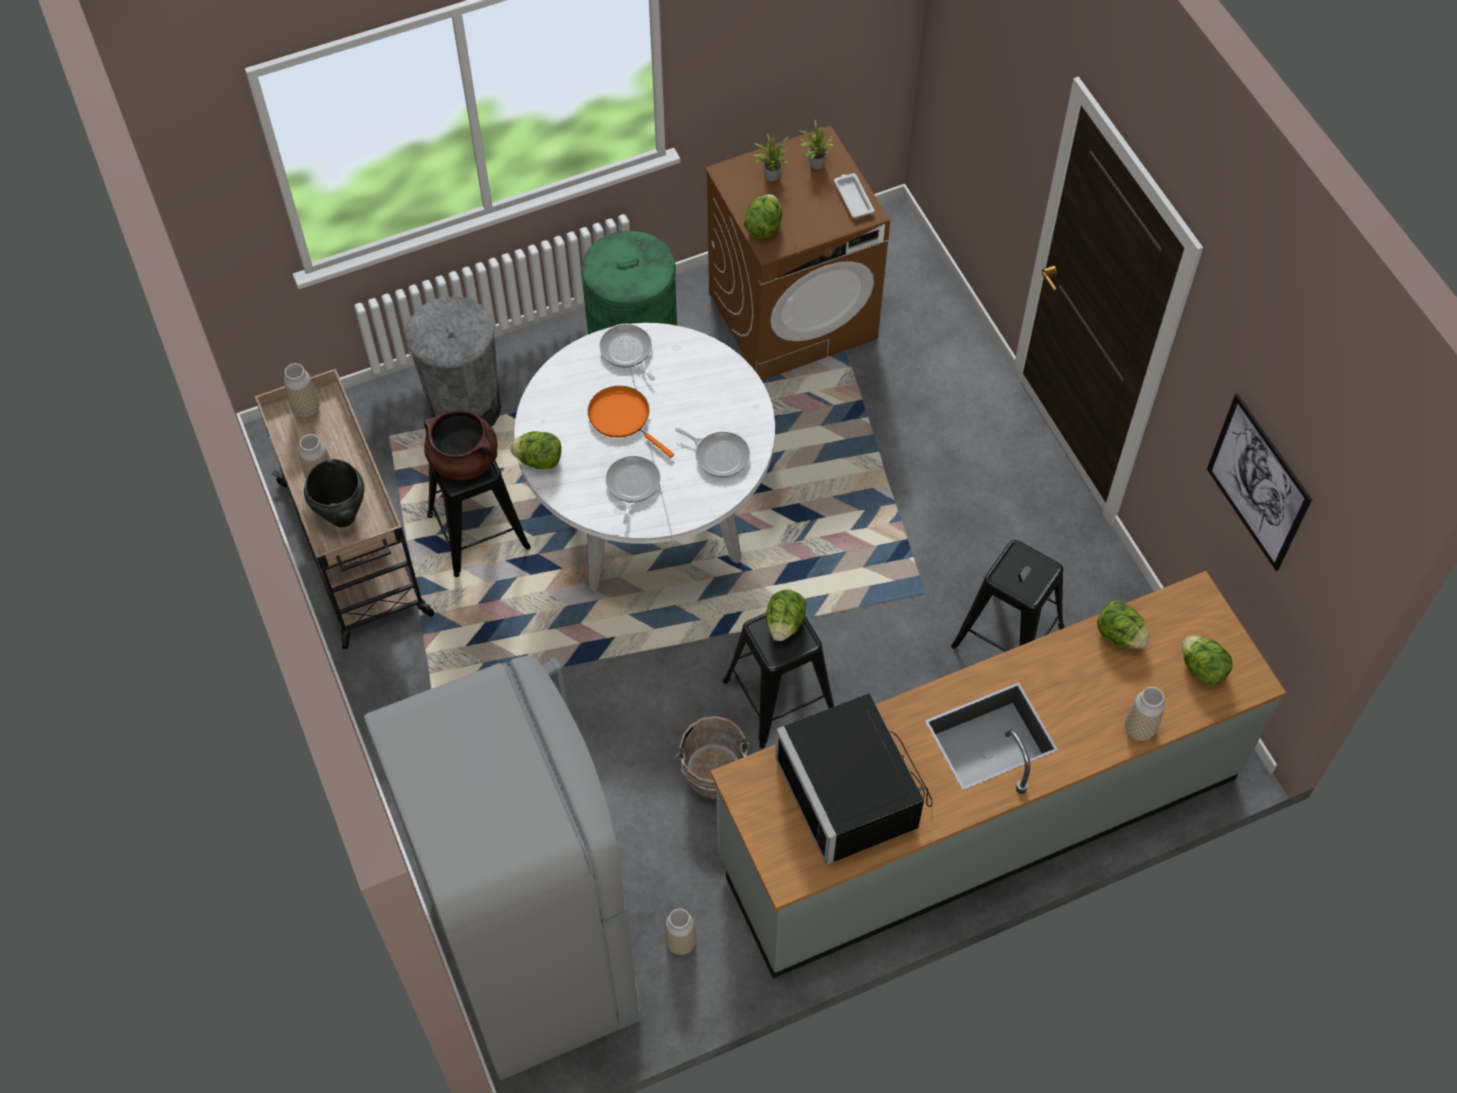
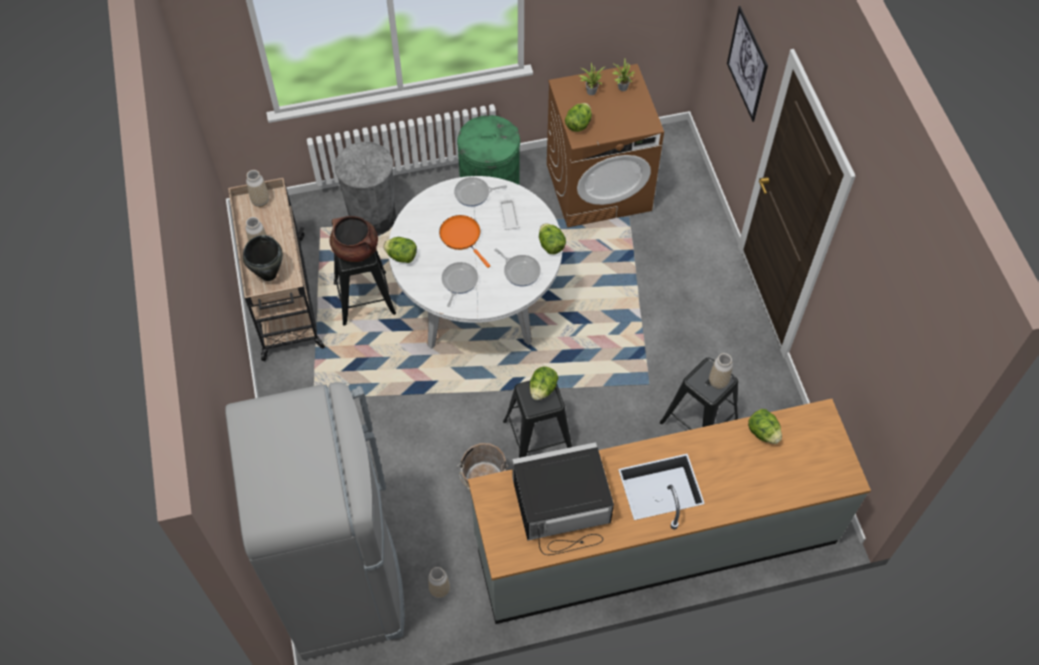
camera: 10 degrees right, 0 degrees up
(627, 351) = (474, 194): frying pan -> frying pan turned 75 degrees counterclockwise
(853, 198) = (642, 113): white tray -> white tray (509, 215)
(856, 791) = (562, 509): black microwave -> black microwave turned 90 degrees clockwise
(1139, 729) = (763, 499): vase -> vase (718, 382)
(1202, 669) = (815, 465): lettuce -> lettuce (551, 245)
(1258, 482) = (872, 343): picture -> picture (747, 64)

